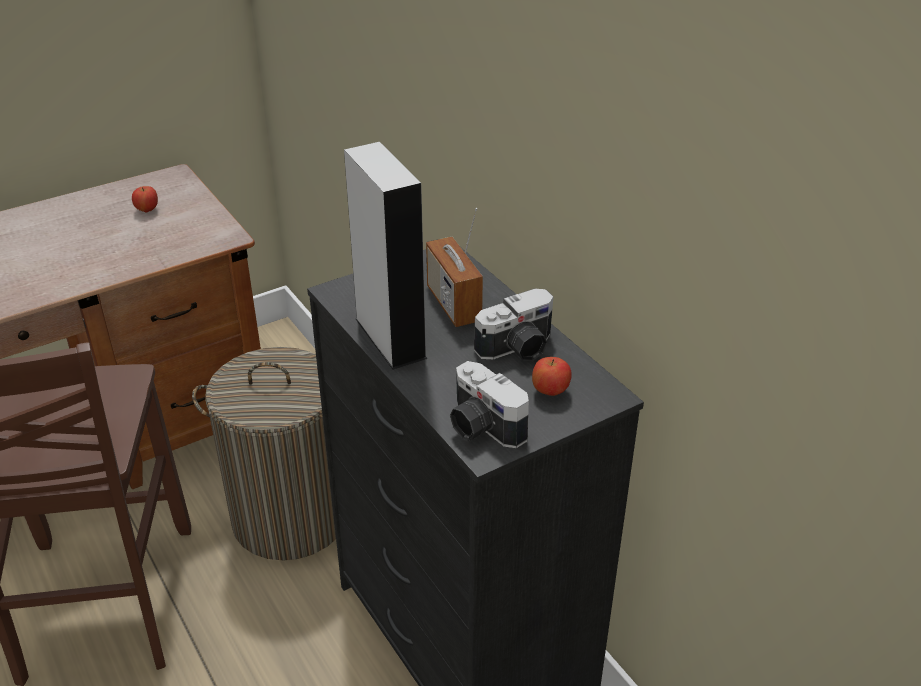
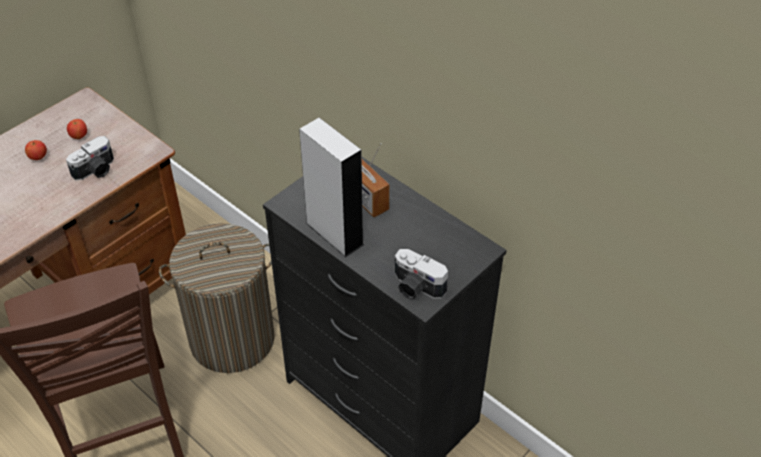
camera: 15 degrees left, 10 degrees up
(518, 349) = (419, 226): camera -> camera (96, 171)
(550, 391) = (448, 254): apple -> apple (38, 157)

